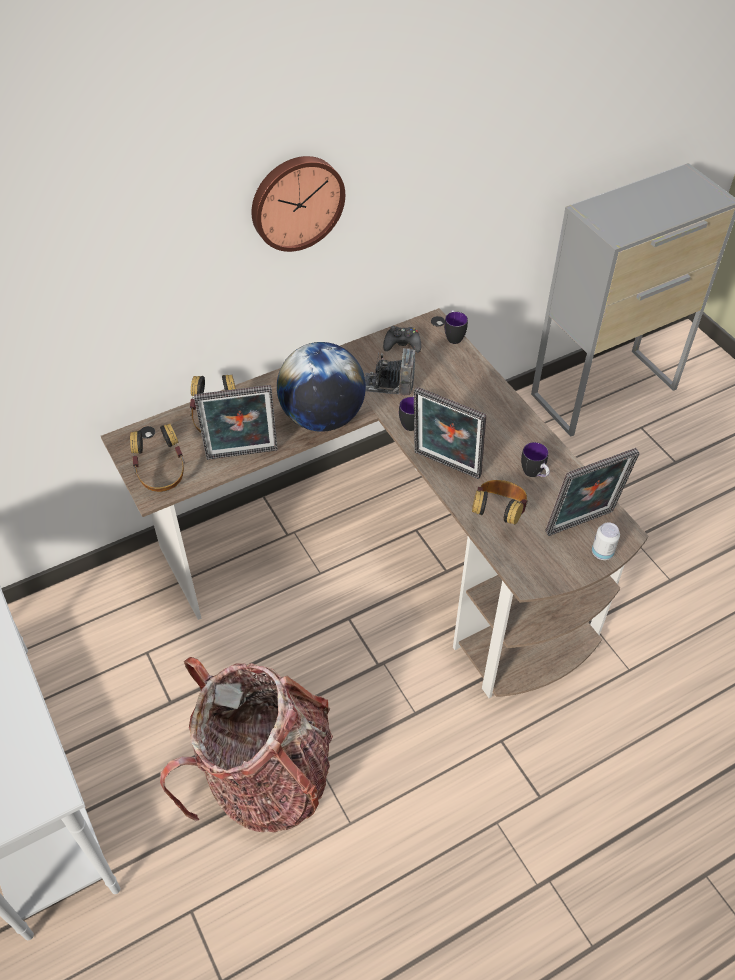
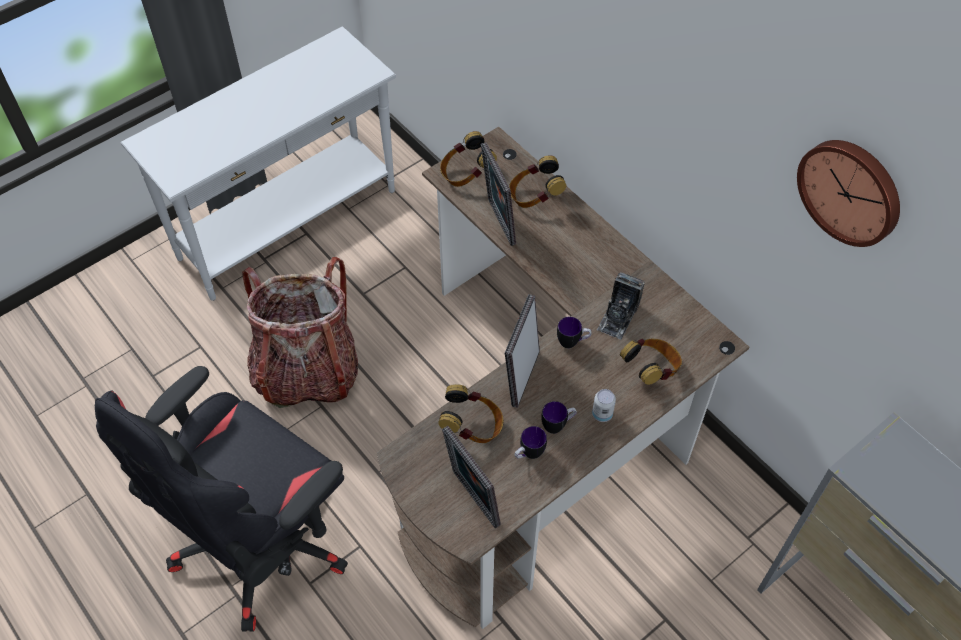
camera: 80 degrees right, 5 degrees up
(296, 202) = (668, 120): wall clock -> wall clock (851, 190)
(322, 417) = (559, 272): globe -> none
(388, 384) = (618, 316): camera -> camera turned 150 degrees counterclockwise
(402, 344) = (680, 320): black game controller -> none
(453, 336) = (708, 364): mug -> mug (558, 425)
(453, 373) = (651, 370): none -> headphones
(483, 845) = (262, 540): none -> black office chair
(602, 553) = (441, 520): can -> can (602, 414)

